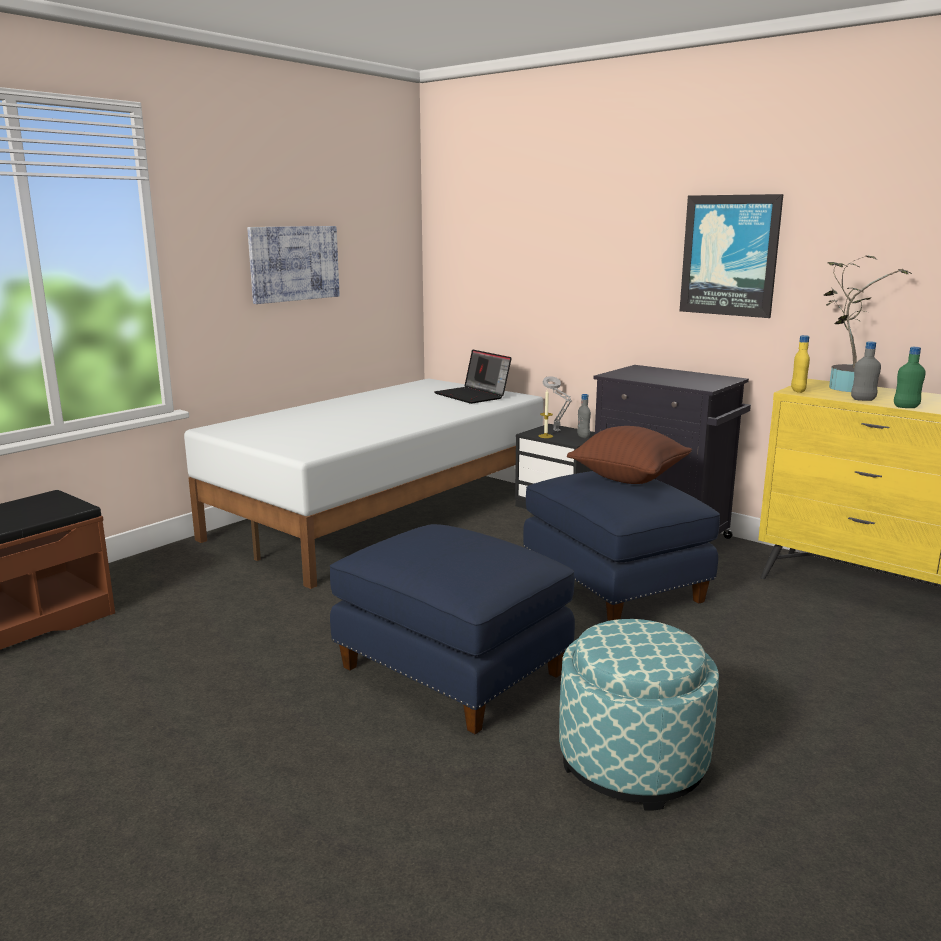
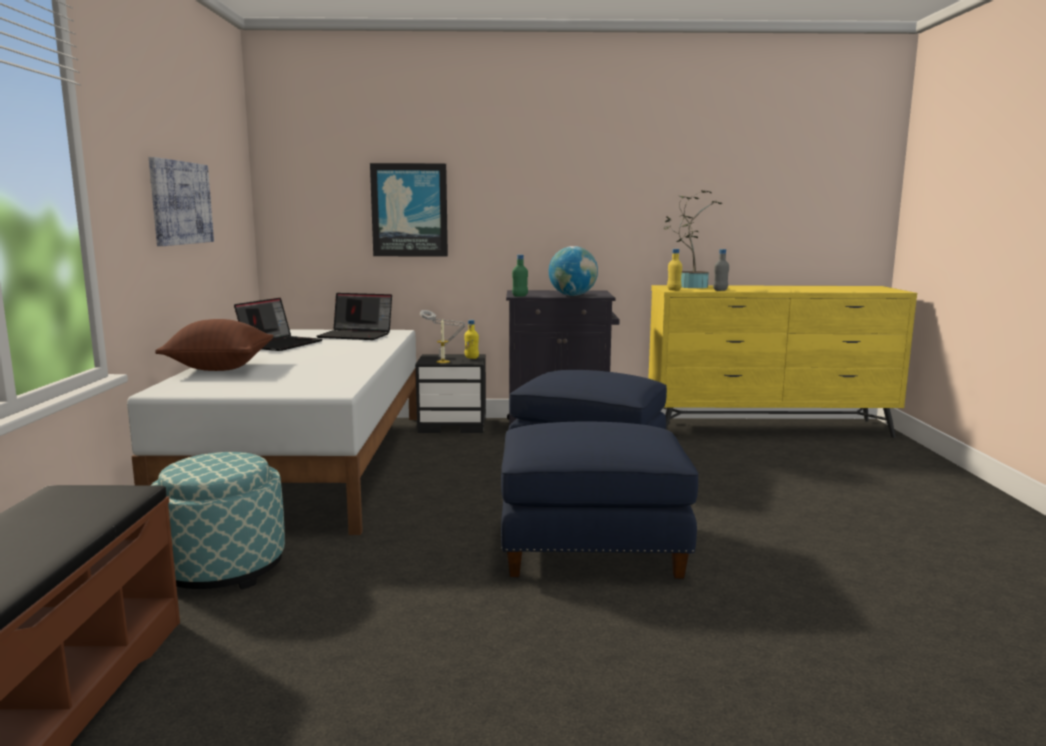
camera: 40 degrees left, 5 degrees down
(392, 396) = (281, 344): none -> laptop
(583, 436) = (471, 358): grey bottle -> yellow bottle
(628, 478) = (588, 371): brown pillow -> brown pillow (220, 368)
(633, 763) = (791, 555): ottoman -> ottoman (223, 567)
(672, 382) = (572, 295): none -> globe
(730, 255) = (583, 196): picture -> picture (409, 210)
(906, 407) = (751, 291): green bottle -> green bottle (520, 296)

